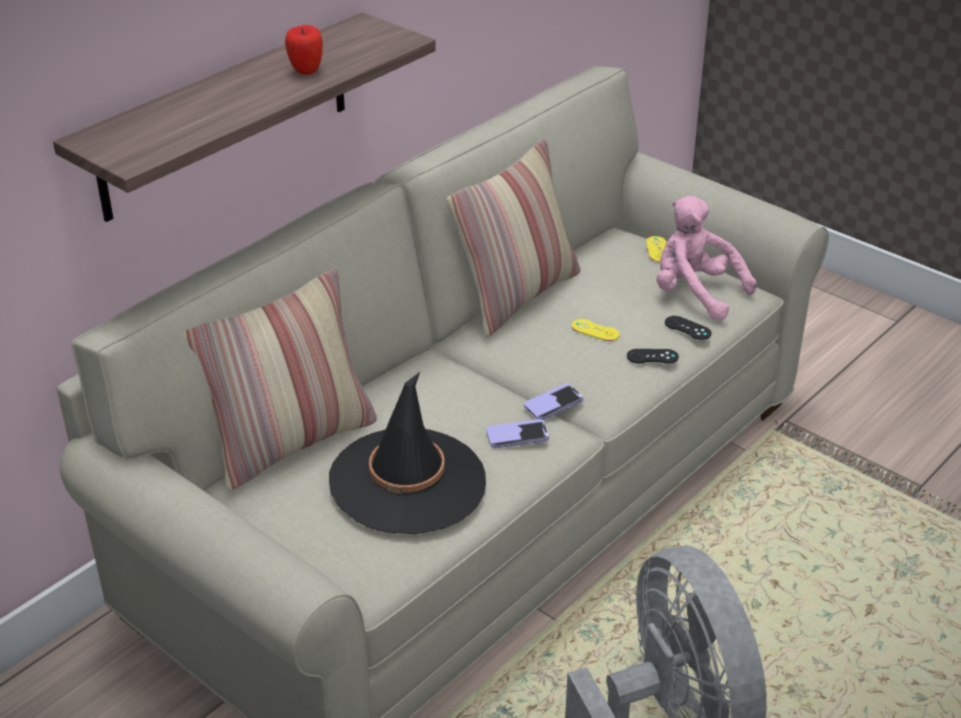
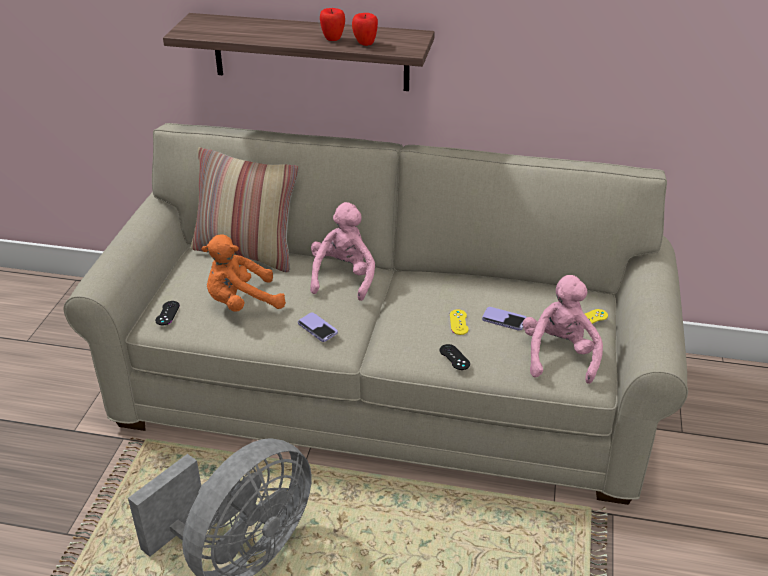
camera: 60 degrees right, 0 degrees up
(351, 57) = (365, 44): none -> apple
(408, 481) = (242, 303): black hat -> orange plush toy
(429, 381) = (343, 277): none -> pink plush toy
(516, 296) = (465, 278): pillow -> none
(553, 403) = (366, 333): phone -> phone (504, 320)
(687, 328) = (505, 363): black game controller -> black game controller (167, 313)

